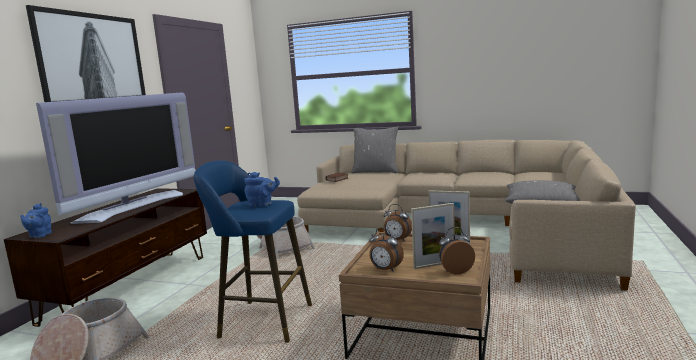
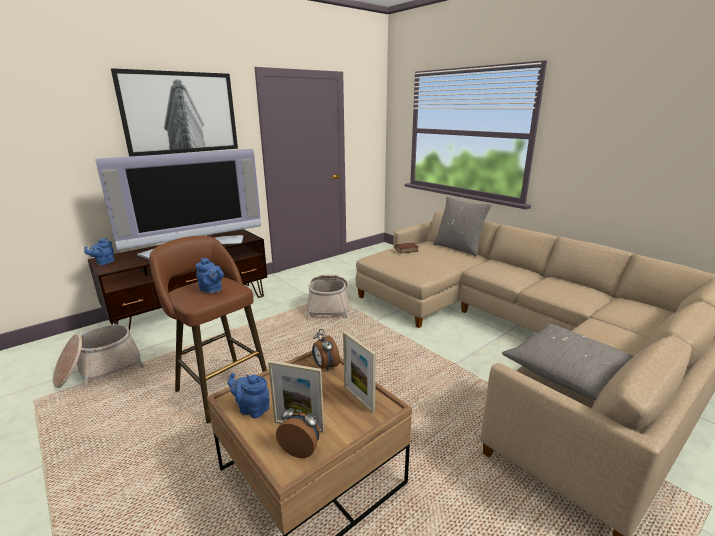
camera: 30 degrees right, 10 degrees up
(261, 321) = (220, 387): blue stool -> brown stool
(385, 269) = (252, 409): alarm clock -> blue teapot

